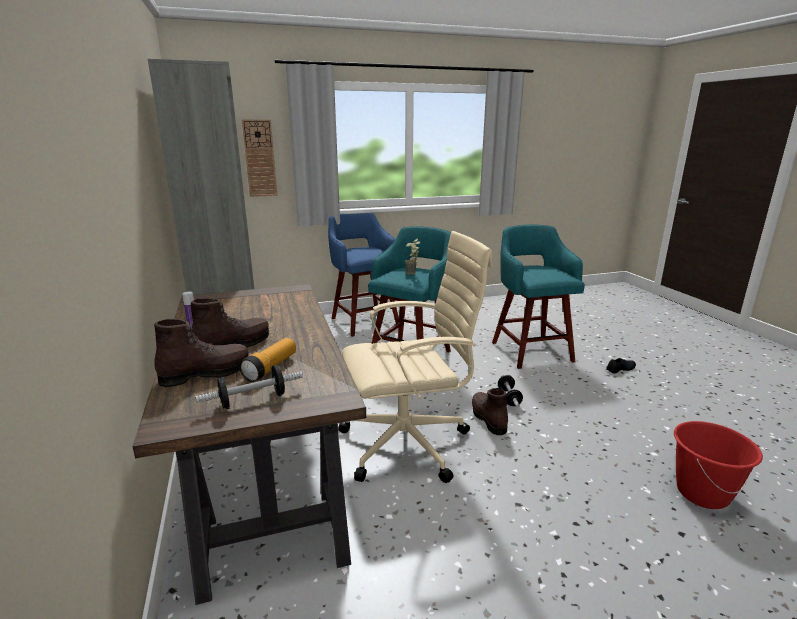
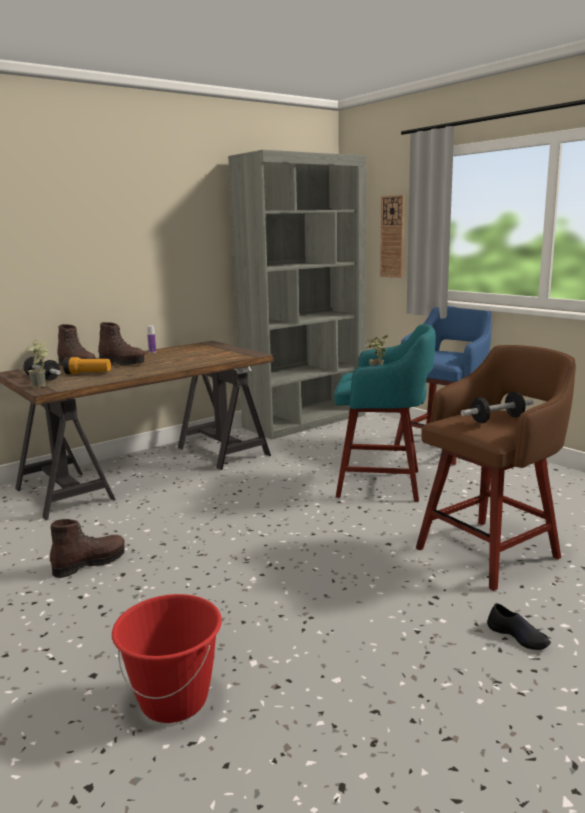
camera: 70 degrees right, 5 degrees down
(316, 400) = (43, 387): none -> potted plant
(409, 443) = (199, 513): beige office chair -> none
(488, 418) = (267, 543): brown boot -> brown boot (90, 563)
(509, 398) = (326, 550): dumbbell -> dumbbell (497, 419)
(530, 350) = (490, 551): turquoise stool -> brown stool

